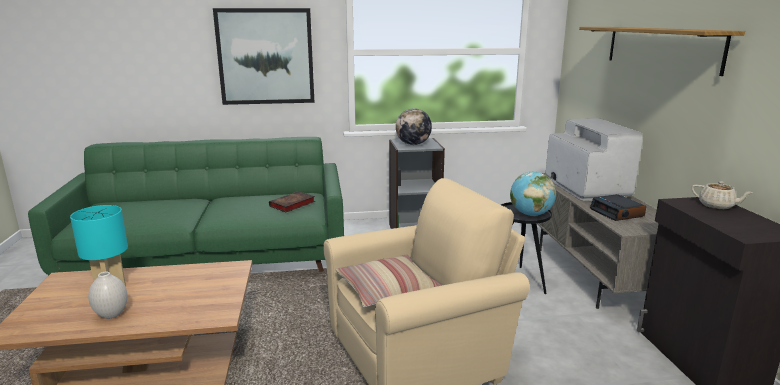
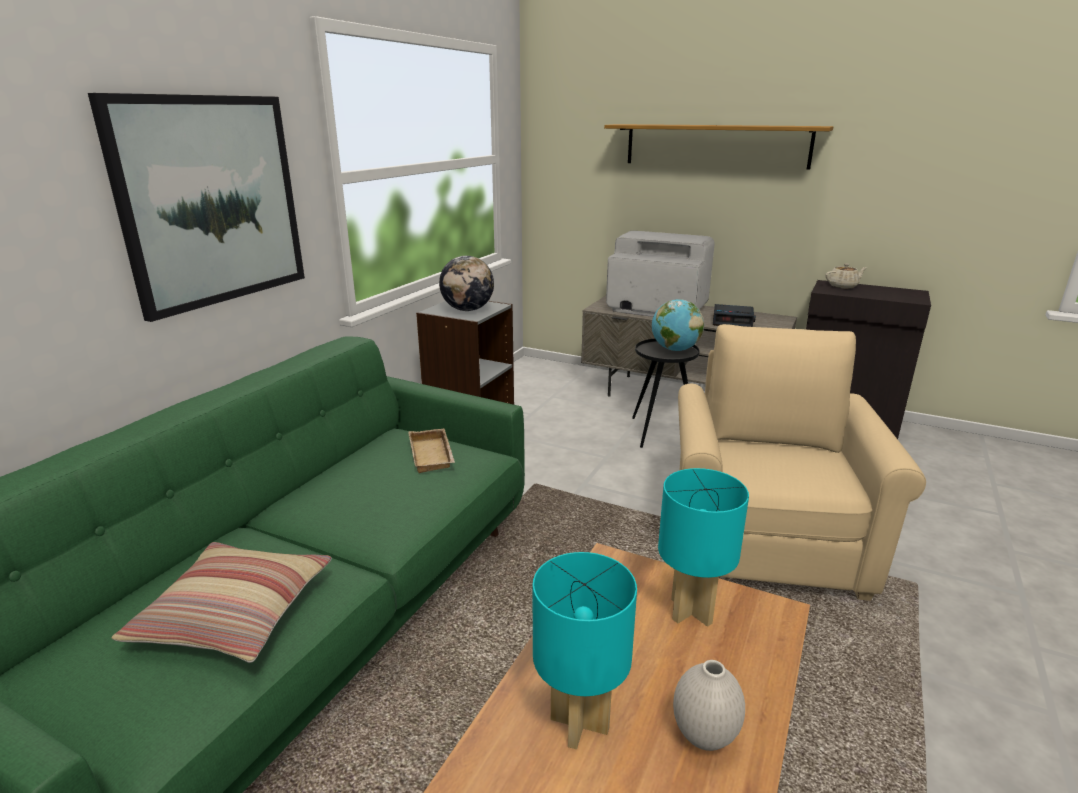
camera: 55 degrees left, 5 degrees up
(205, 294) = (691, 612): none -> turquoise table lamp
(292, 204) = (433, 455): book -> beige tray
(387, 290) = (781, 474): pillow -> pillow (234, 613)

